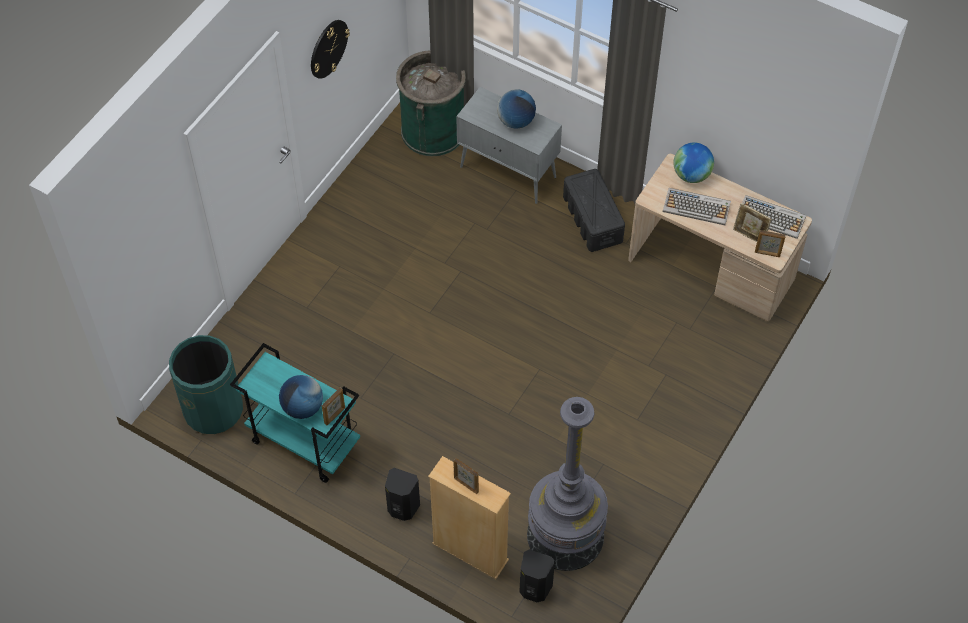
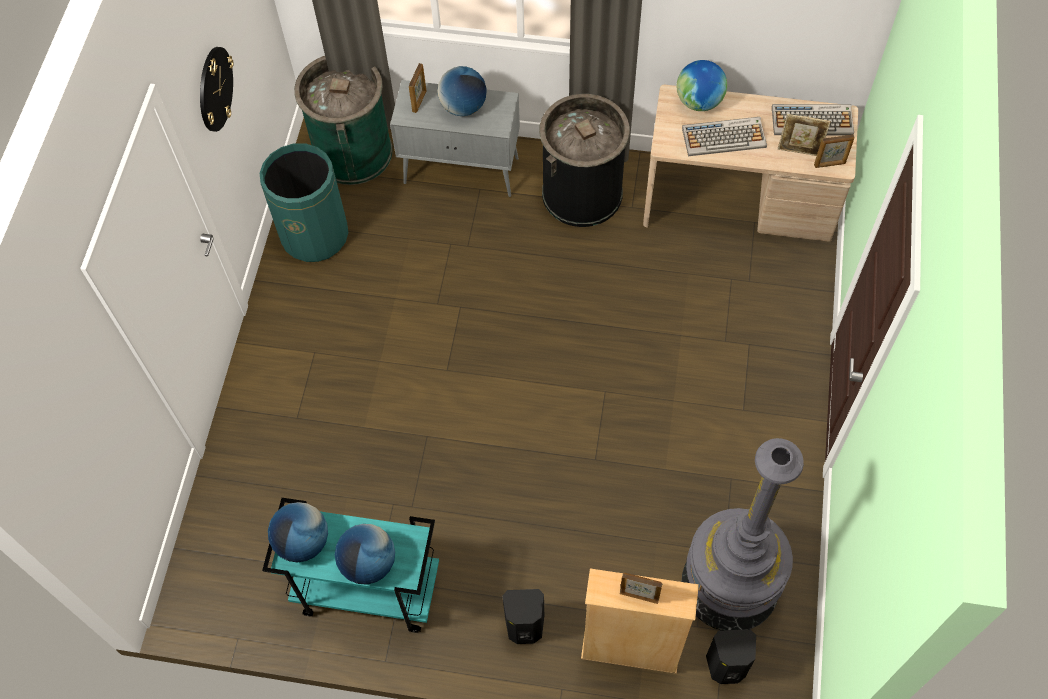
camera: 20 degrees left, 5 degrees up
(213, 409) = (237, 592): green trash can -> green trash can (315, 235)
(265, 378) = (303, 542): none -> globe
(335, 415) = (414, 558): picture frame -> picture frame (419, 101)
(592, 219) = (582, 193): black storage box -> black trash can

